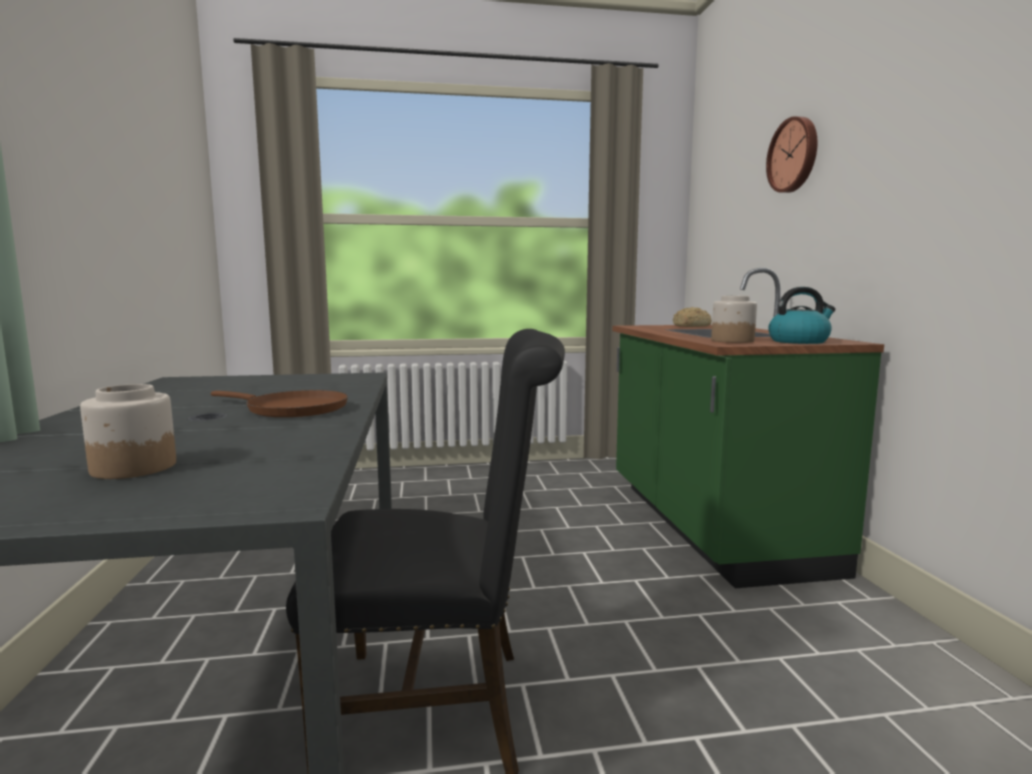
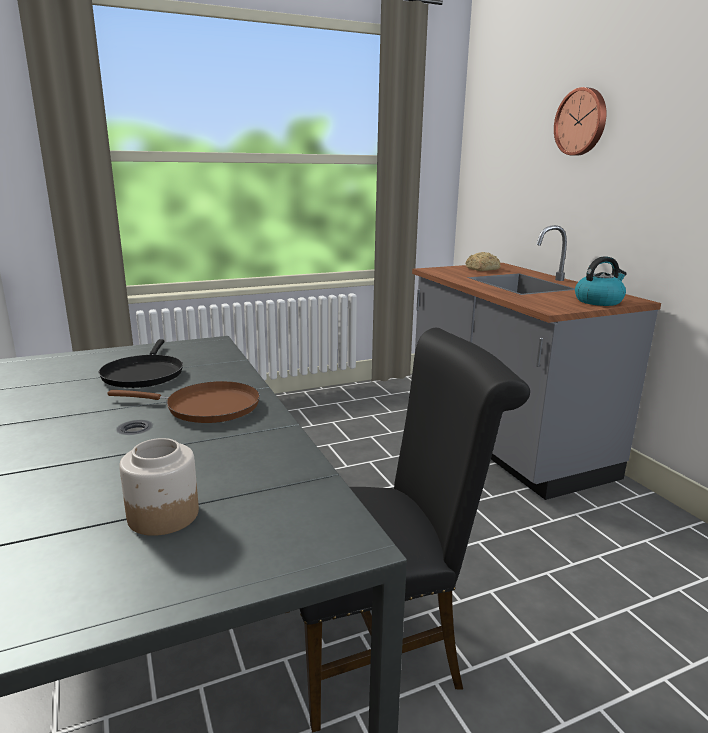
camera: 15 degrees left, 10 degrees up
(270, 389) = (144, 374): none -> black frying pan
(710, 525) = (503, 442): green counter -> grey counter
(731, 341) = (548, 302): jar -> none

